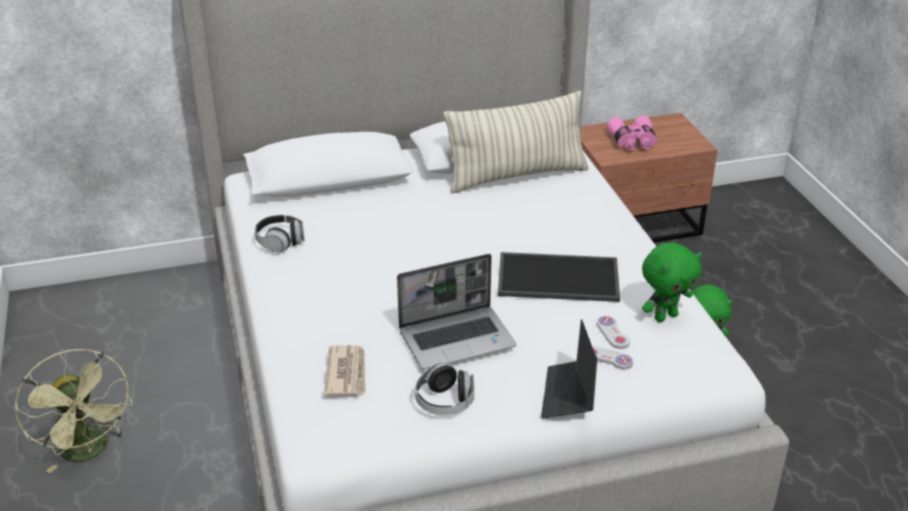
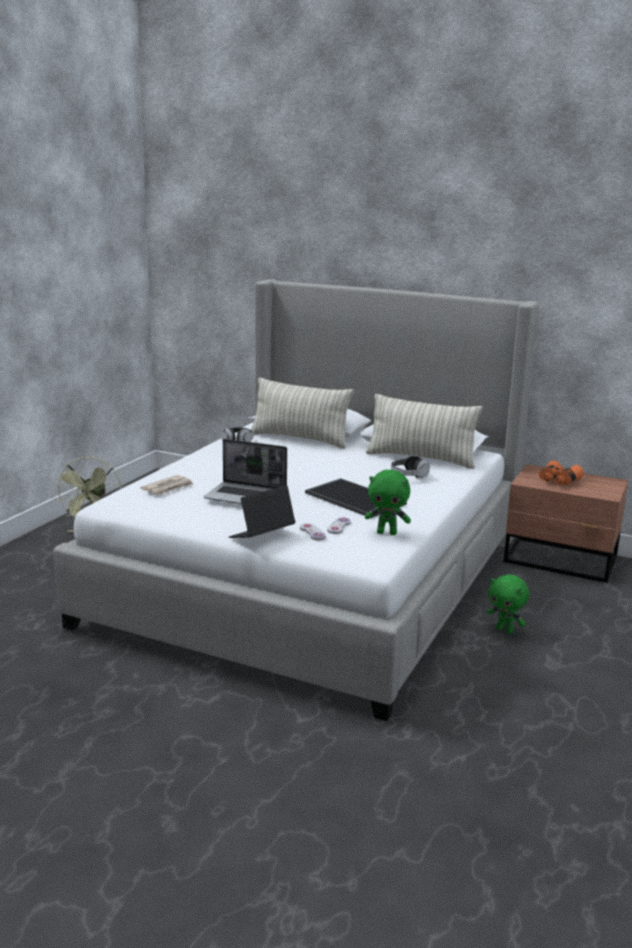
camera: 40 degrees right, 15 degrees down
(342, 200) = (299, 439): none -> pillow
(445, 402) = (193, 514): headphones -> headphones (408, 476)
(633, 142) = (558, 481): pink binoculars -> orange binoculars

